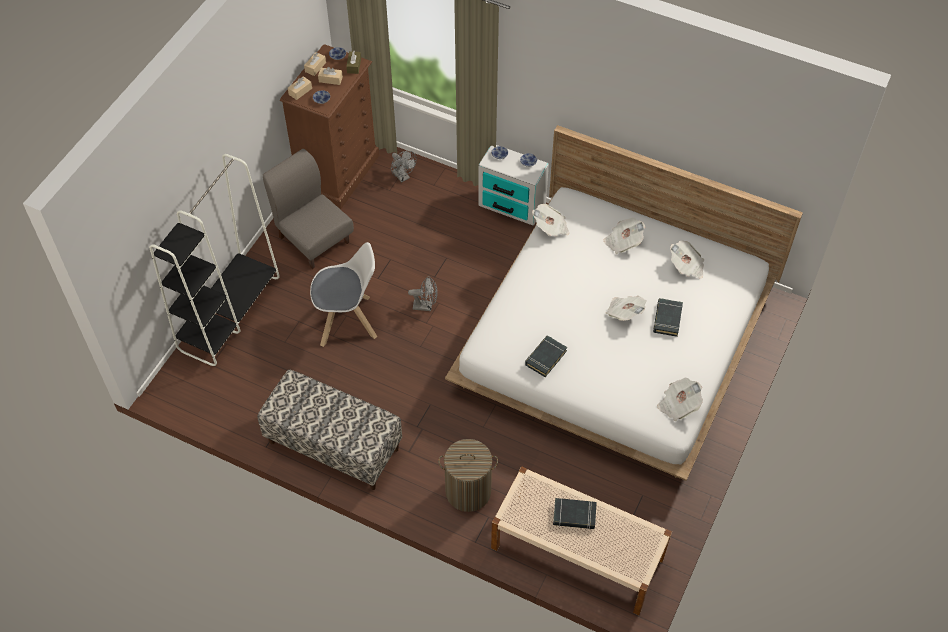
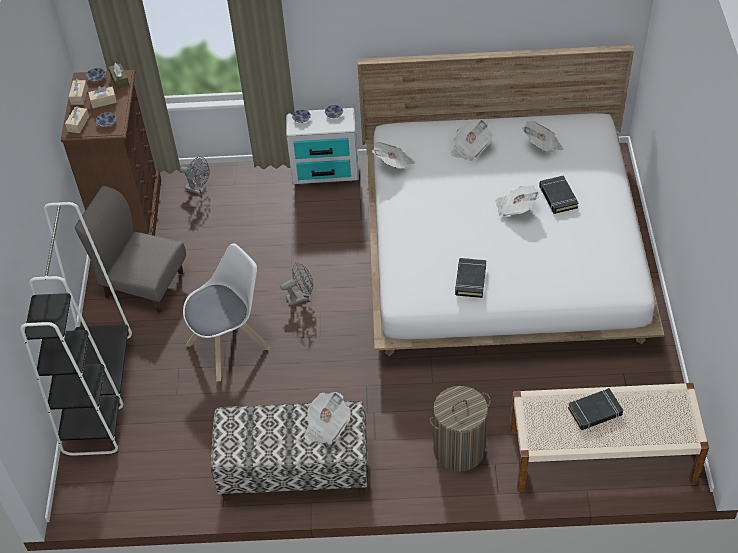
camera: 25 degrees left, 5 degrees down
(678, 405) = (621, 267): newspaper -> newspaper (326, 426)

